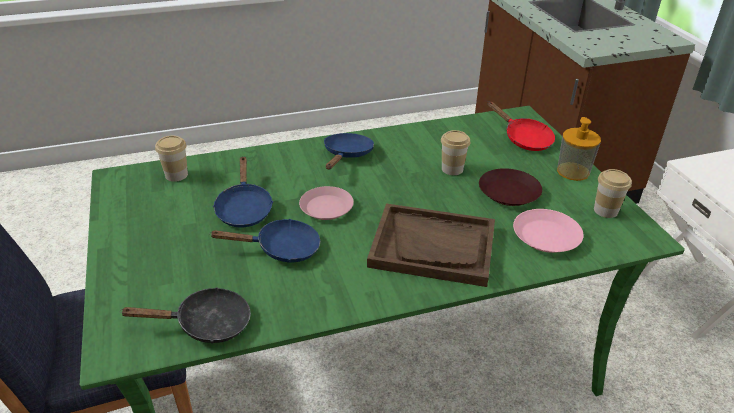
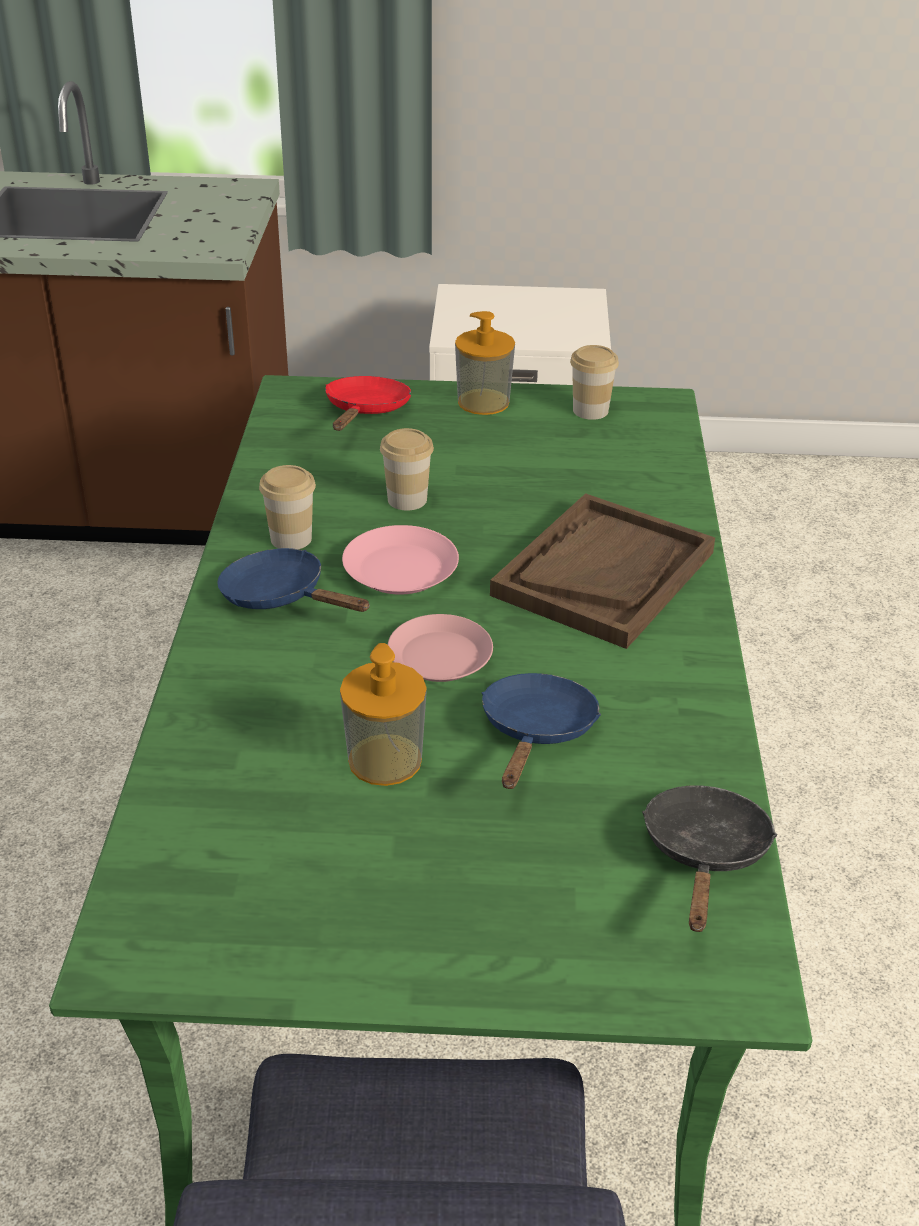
camera: 70 degrees left, 0 degrees up
(176, 175) = (190, 846): cup -> cup (291, 539)
(244, 208) = (385, 760): blue frying pan -> soap dispenser
(508, 192) = (503, 469): brown plate -> none
(524, 139) = (365, 411): red frying pan -> red frying pan turned 60 degrees counterclockwise
(546, 236) = (624, 473): pink plate -> pink plate (399, 570)

